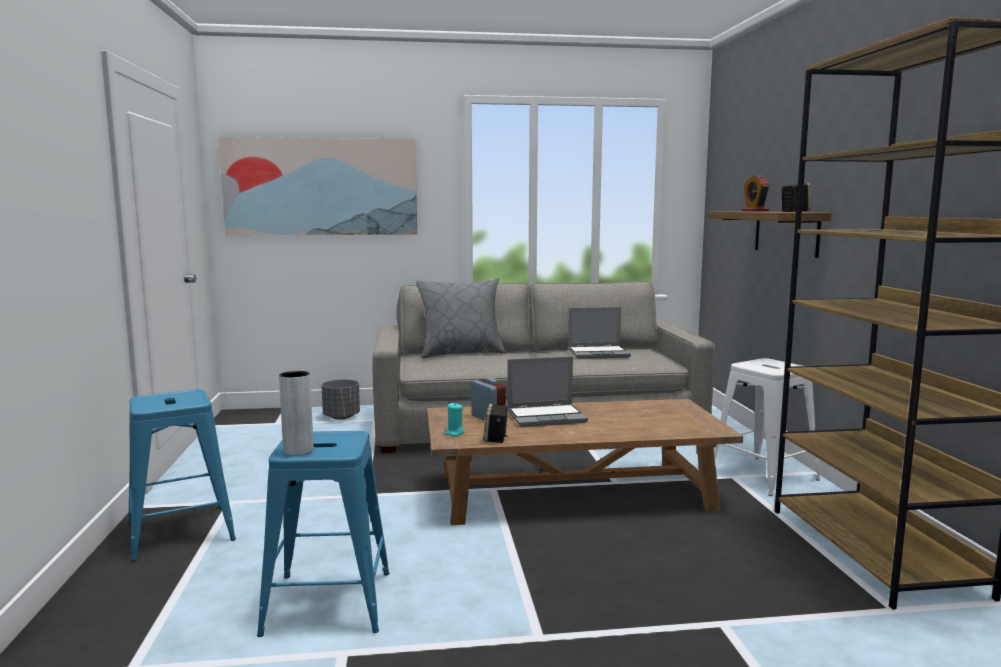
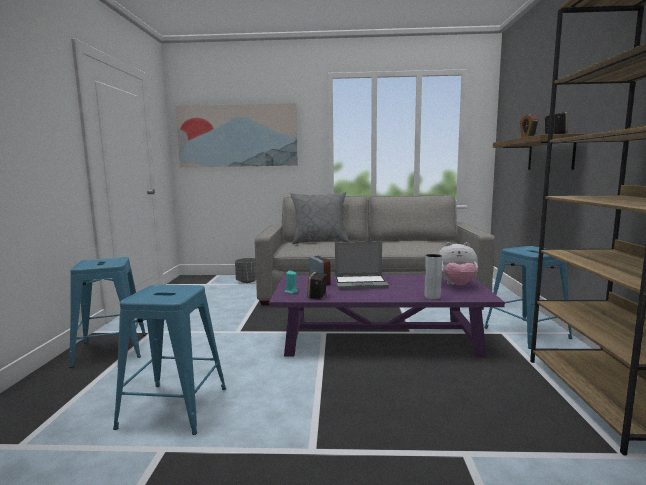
camera: 10 degrees right, 0 degrees up
(298, 451) = (143, 297): grey vase -> grey vase (432, 297)
(574, 491) = (380, 337): brown coffee table -> purple coffee table
(599, 353) = (412, 243): laptop -> none
(676, 415) = (456, 285): none -> plush toy
(762, 475) = (526, 333): white stool -> blue stool

